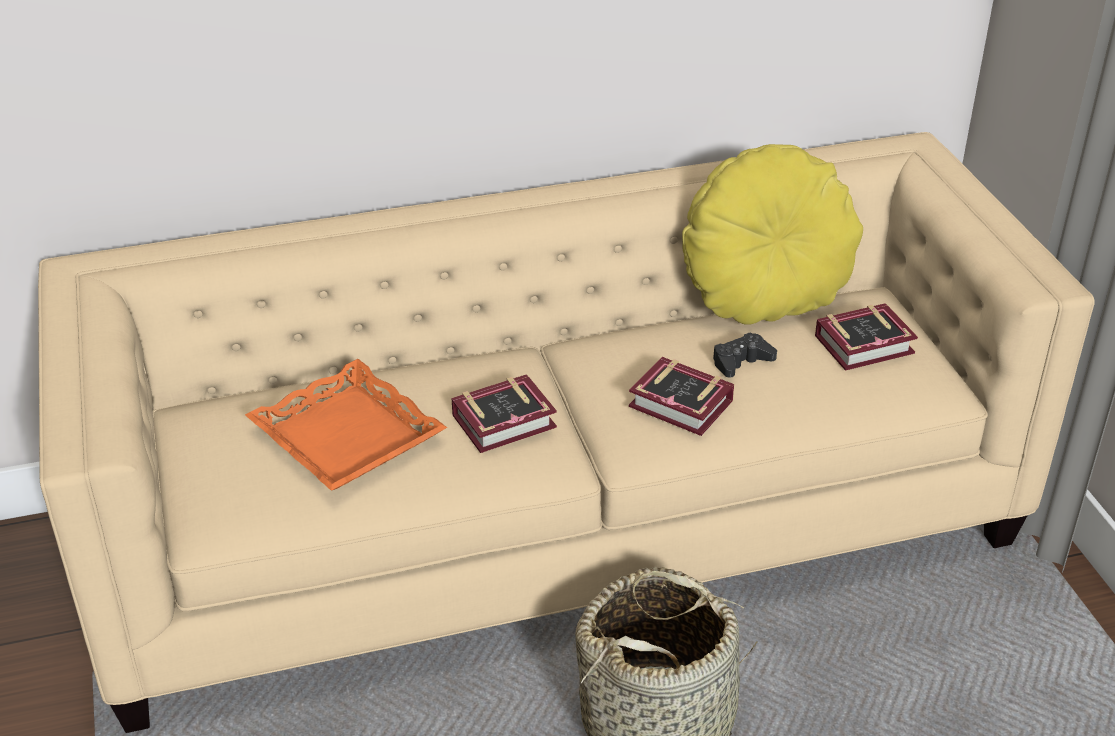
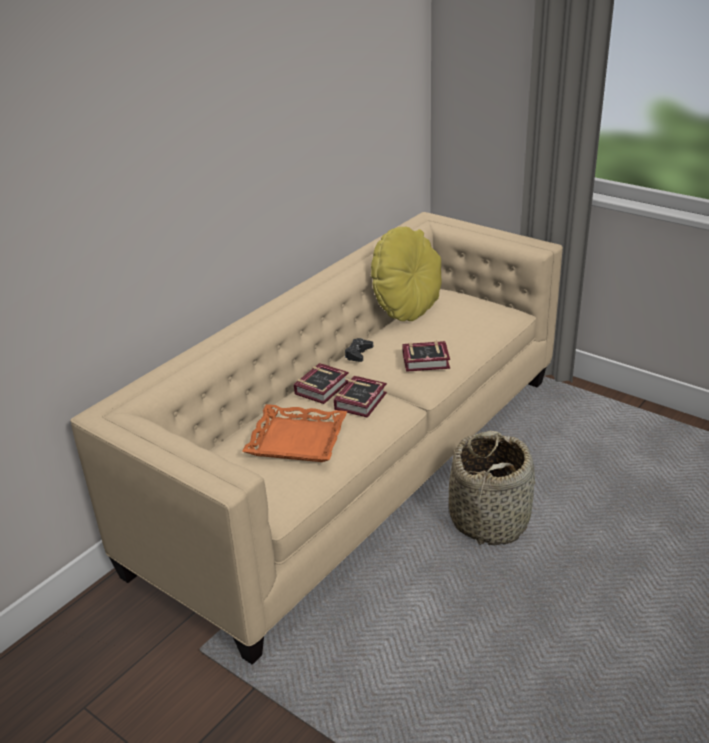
camera: 35 degrees left, 5 degrees down
(741, 361) = (429, 335): black game controller -> black game controller (358, 354)
(868, 345) = (469, 308): book -> book (324, 387)

